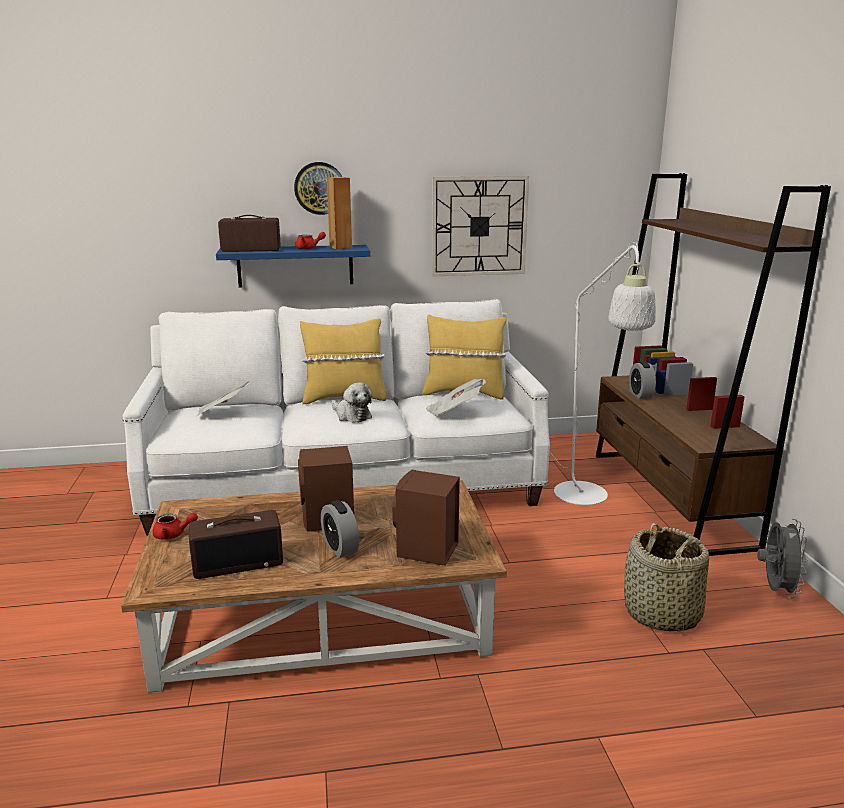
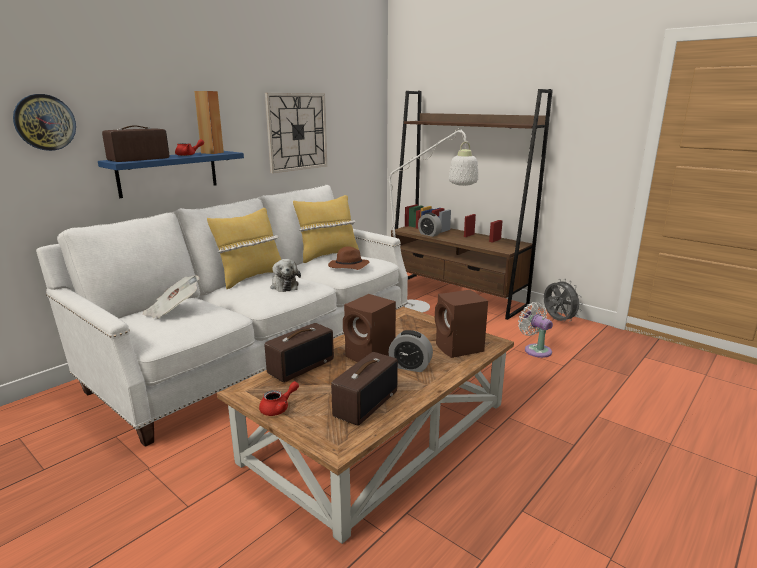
camera: 40 degrees left, 0 degrees up
(254, 505) = (301, 366): none -> radio
(319, 188) = (183, 101): wall clock -> wall clock (45, 122)
(351, 415) = (284, 286): plush toy -> plush toy turned 60 degrees clockwise
(454, 412) = (348, 267): newspaper -> brown hat
(661, 614) = (535, 350): basket -> white fan

